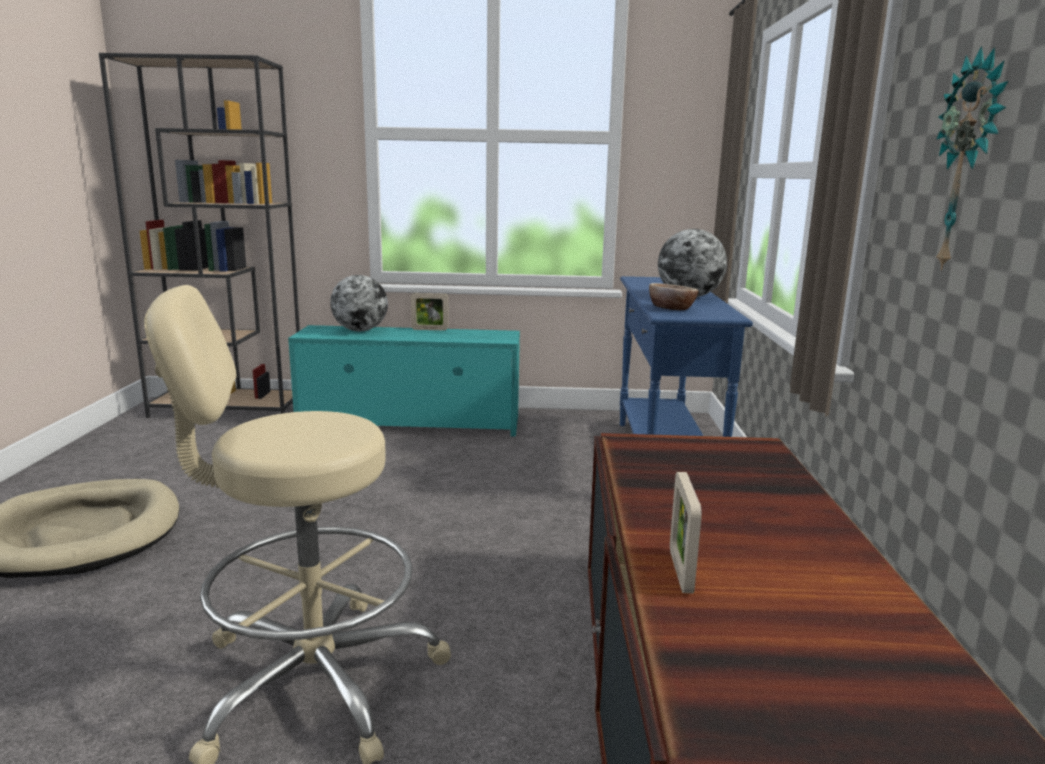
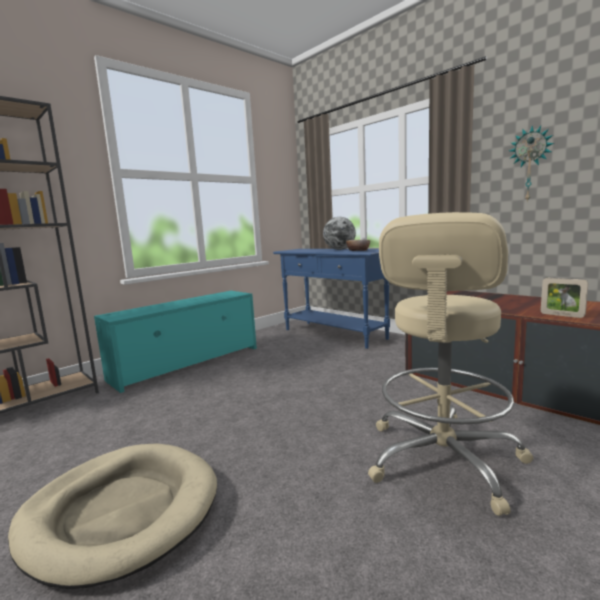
camera: 45 degrees left, 5 degrees down
(360, 330) = (145, 309): globe -> none
(430, 329) = (184, 299): picture frame -> none

